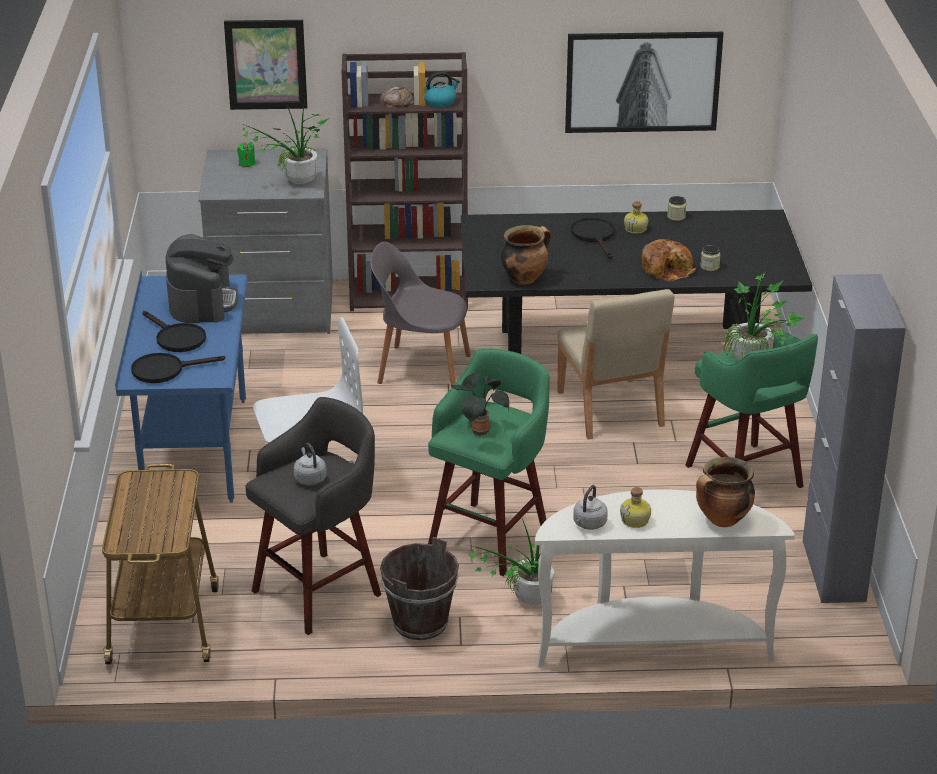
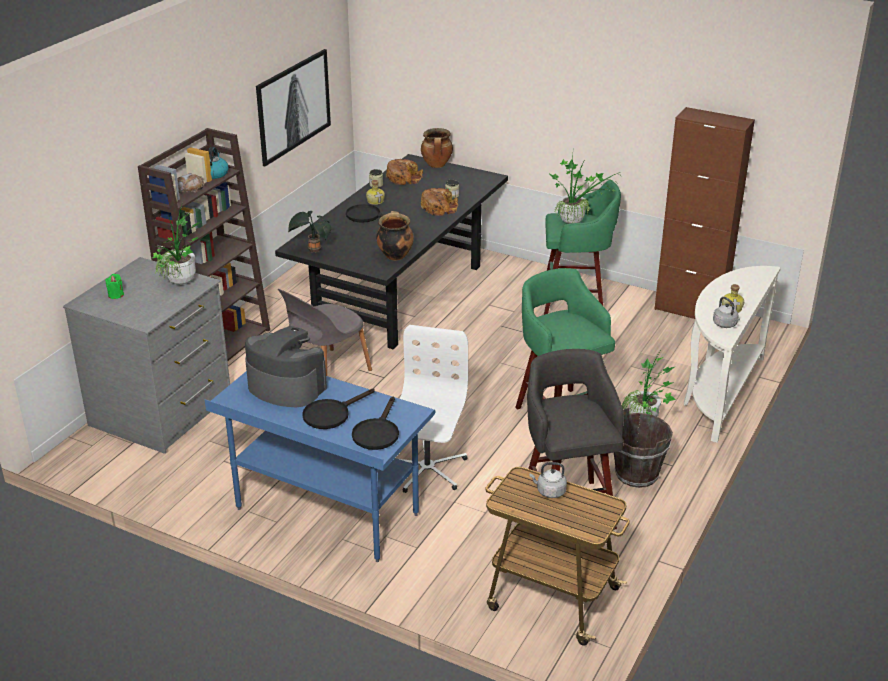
camera: 60 degrees left, 0 degrees up
(176, 338) = (331, 414): black frying pan -> black frying pan turned 150 degrees clockwise
(266, 64) = (88, 202): picture -> none
(309, 478) = (577, 415): grey kettle -> grey kettle (549, 491)
(478, 430) = (571, 332): potted plant -> potted plant (313, 250)
(610, 409) = (456, 321): beige chair -> none
(715, 226) = (403, 178): none -> bread
(722, 520) = (751, 282): cooking pot -> cooking pot (437, 165)
(833, 571) = (690, 310): grey cabinet -> brown cabinet

